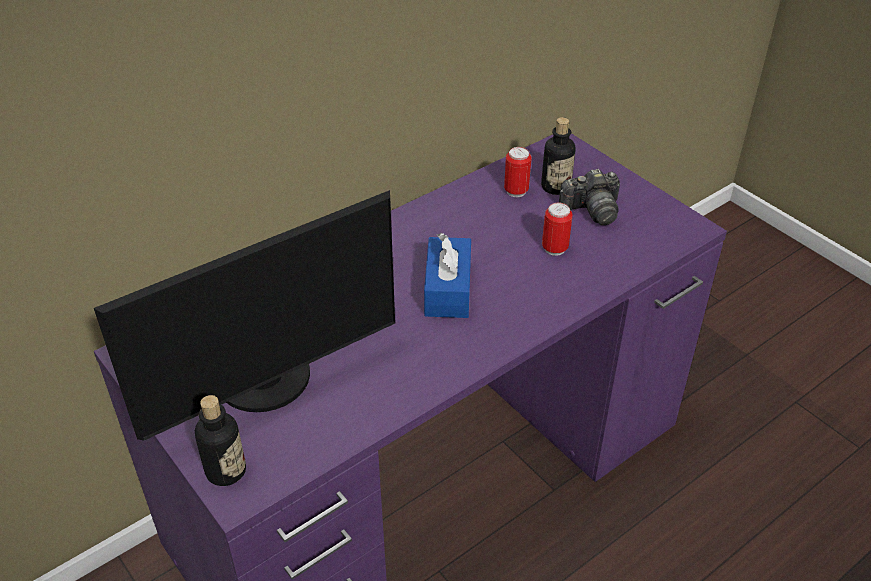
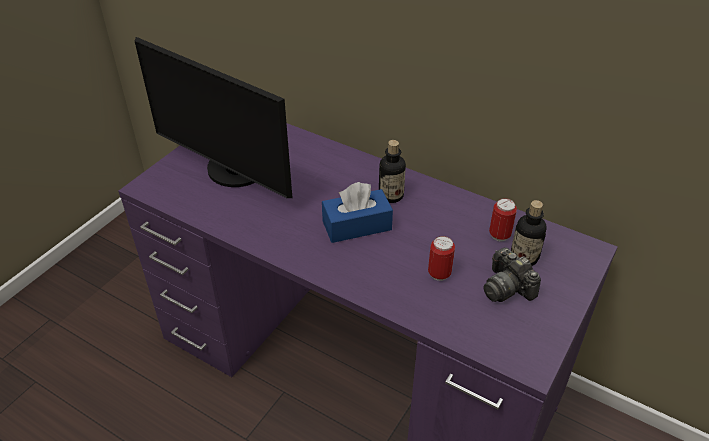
camera: 70 degrees right, 0 degrees up
(226, 471) = (160, 177): bottle -> bottle (391, 195)

